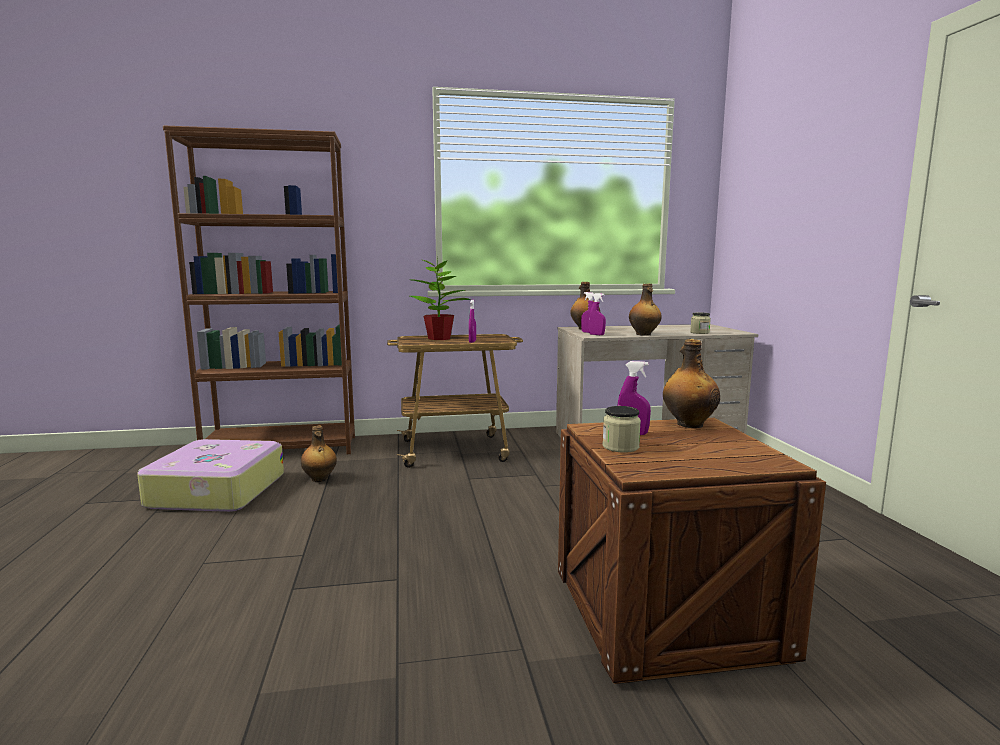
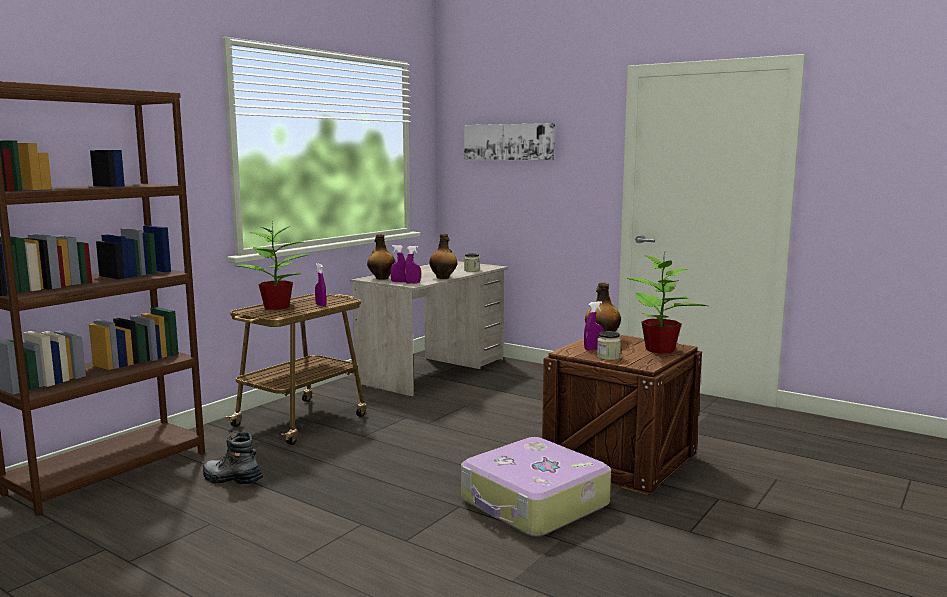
camera: 45 degrees left, 0 degrees up
(215, 491) = (146, 525): suitcase -> suitcase (534, 504)
(319, 479) = (232, 480): bottle -> boot
(730, 458) = (660, 350): none -> potted plant
(779, 176) = (509, 142): none -> picture

